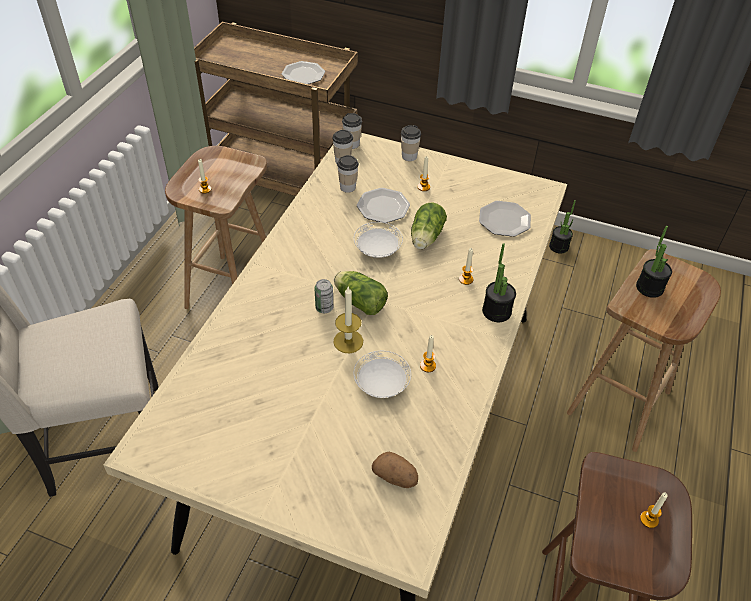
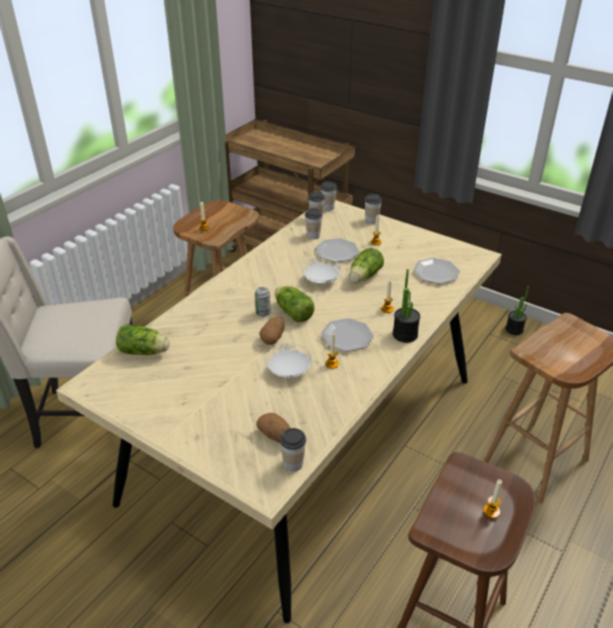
camera: 15 degrees right, 10 degrees down
(198, 388) = (145, 352): none -> lettuce
(304, 75) = (308, 159): plate -> plate (347, 337)
(348, 341) = (273, 338): candle -> potato
(428, 511) = (293, 463): none -> cup
(649, 287) = (554, 340): potted plant -> none

